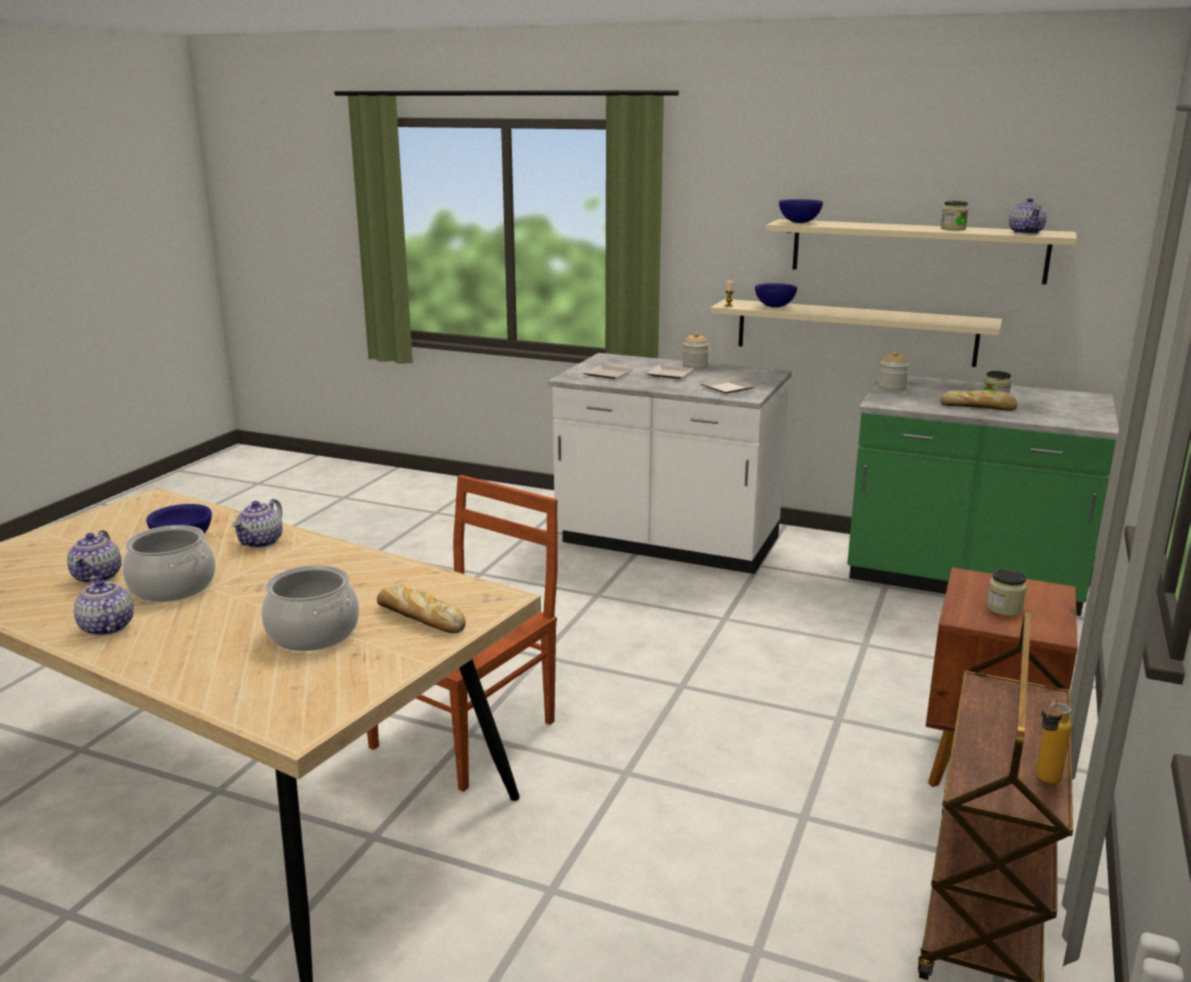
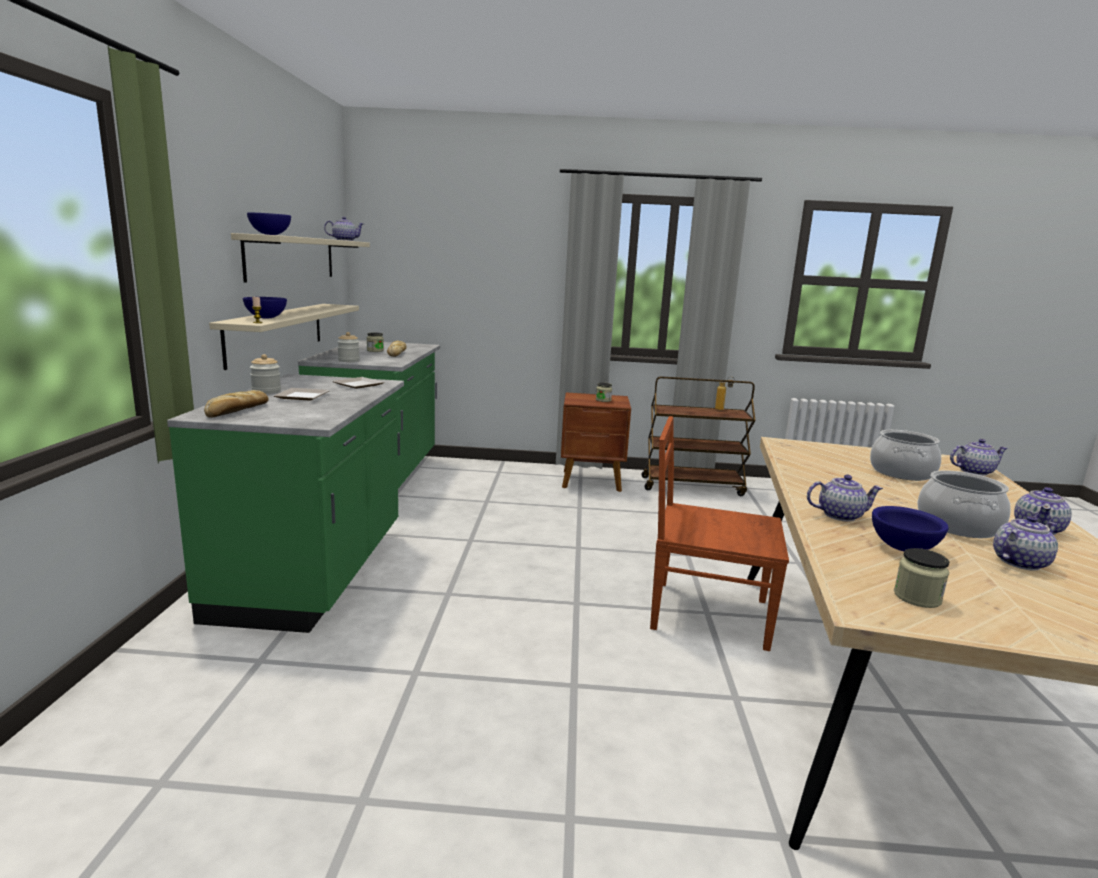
camera: 110 degrees left, 5 degrees down
(256, 701) = (973, 471): none -> teapot
(419, 617) = (835, 454): bread -> bread (237, 410)
(606, 374) = (301, 412): plate -> none
(667, 543) = (314, 573): white counter -> green counter
(953, 228) = (321, 238): jar -> jar (917, 597)

